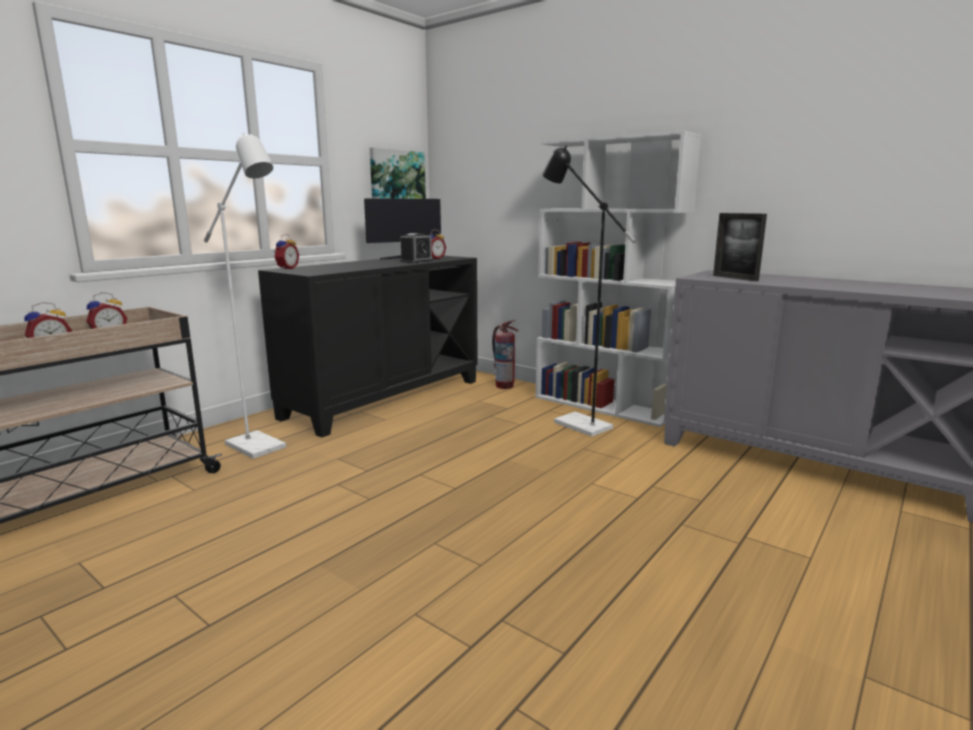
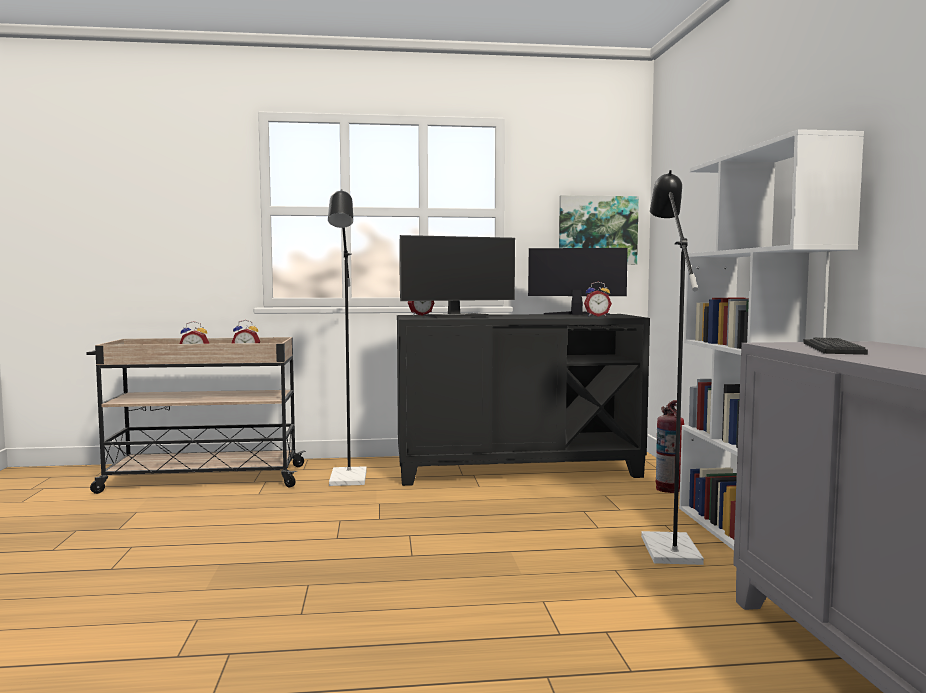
camera: 45 degrees right, 10 degrees down
(262, 448) = (348, 481): white floor lamp -> black floor lamp
(335, 268) = (456, 316): none -> monitor
(416, 261) = (561, 316): alarm clock -> none
(735, 278) = (832, 348): picture frame -> keyboard

